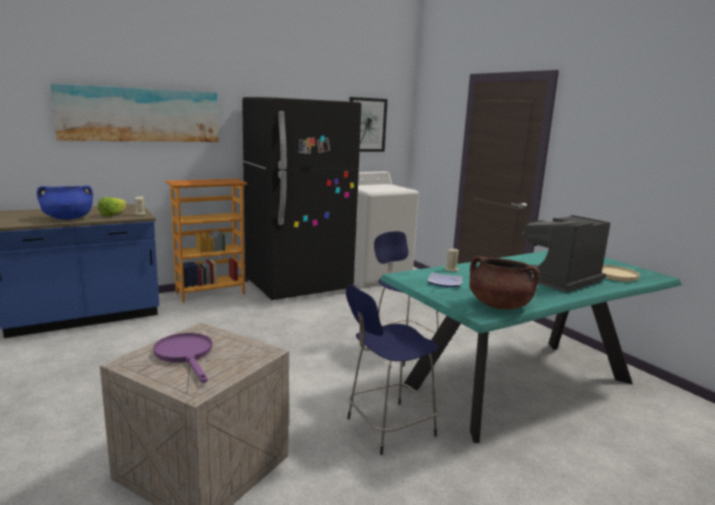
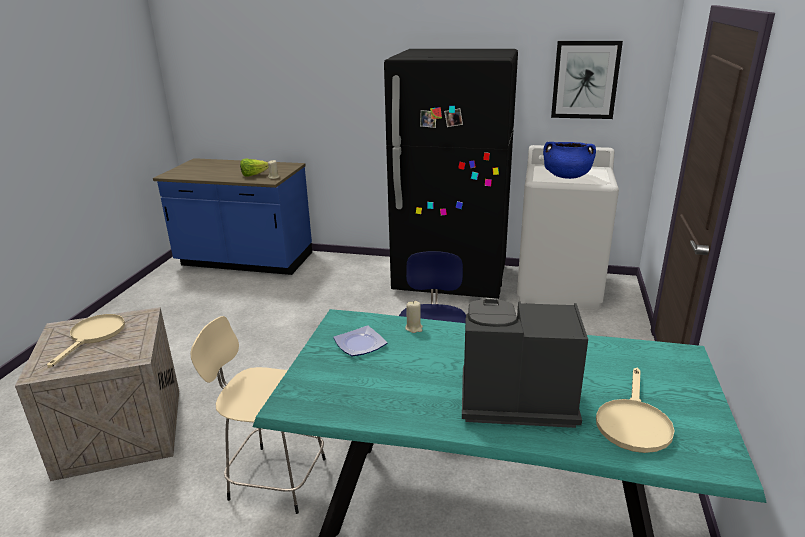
camera: 45 degrees right, 10 degrees up
(68, 218) = (217, 175): blue cooking pot -> blue cooking pot (566, 176)
(140, 115) = (302, 73): picture -> none
(186, 355) = (94, 336): purple frying pan -> beige frying pan
(210, 293) = (362, 263): bookcase -> none
(387, 428) = (274, 478): blue stool -> beige stool
(499, 305) = (336, 401): brown cooking pot -> none

